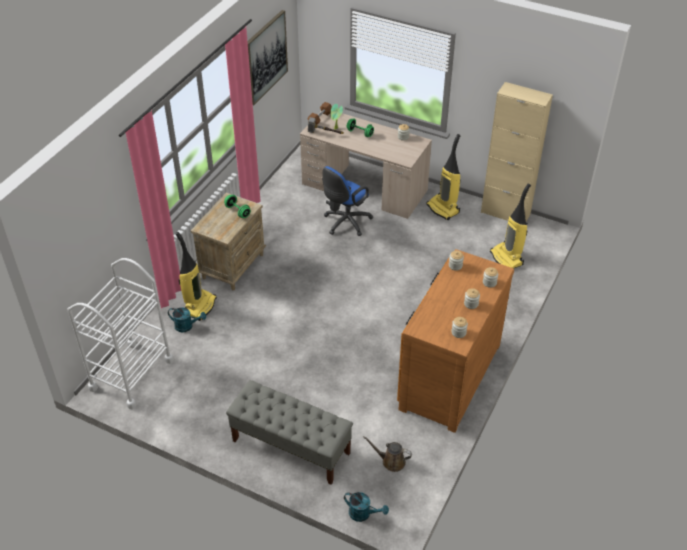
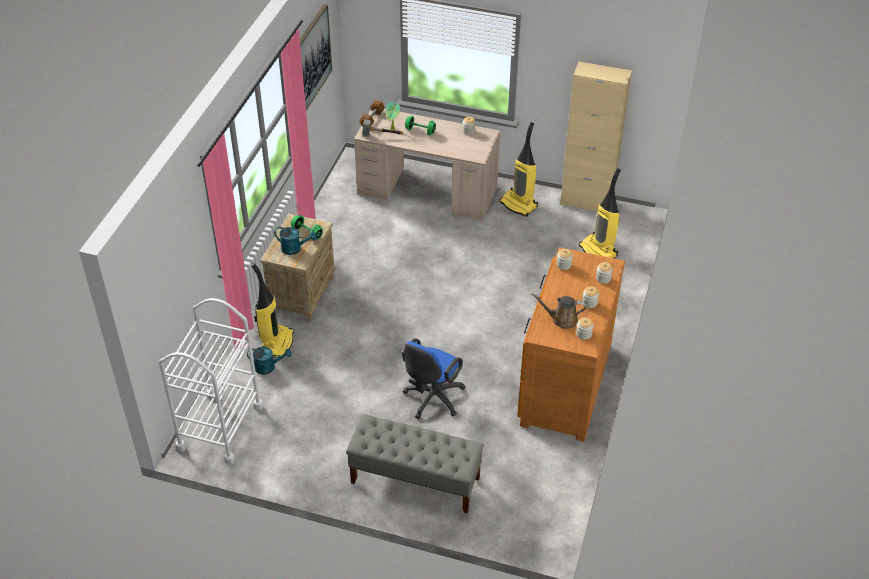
camera: 10 degrees left, 0 degrees up
(345, 223) = (415, 232): blue office chair -> blue office chair (432, 399)
(363, 514) = (508, 538): turquoise watering can -> turquoise watering can (295, 249)
(391, 461) = (524, 480): brown watering can -> brown watering can (561, 319)

